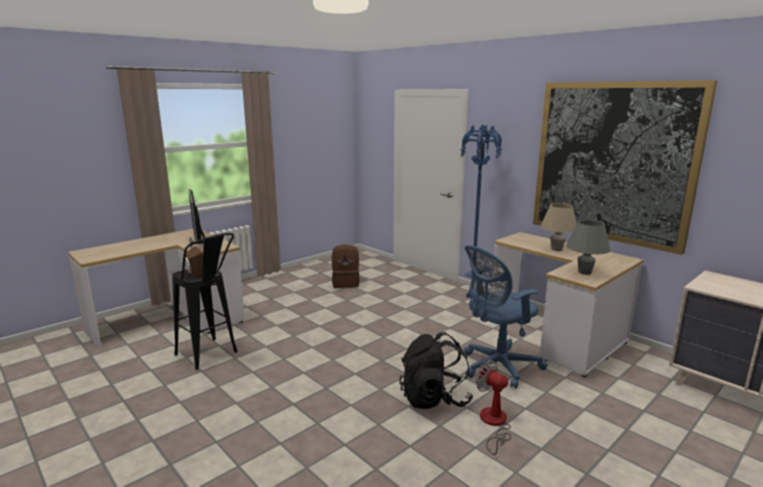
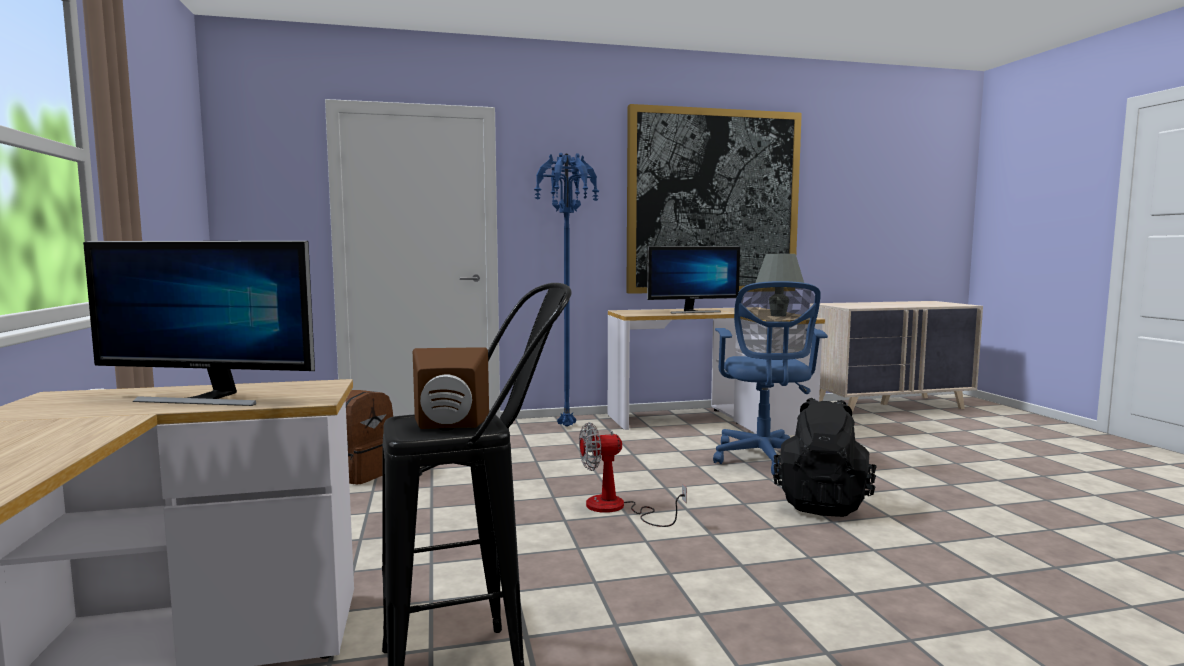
camera: 60 degrees left, 10 degrees down
(494, 424) = (895, 490): fan -> fan (617, 508)
(556, 249) = (692, 311): beige table lamp -> monitor

